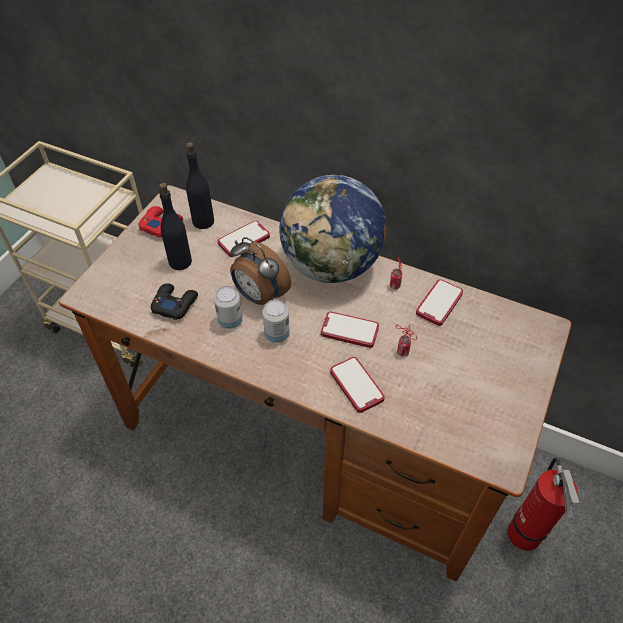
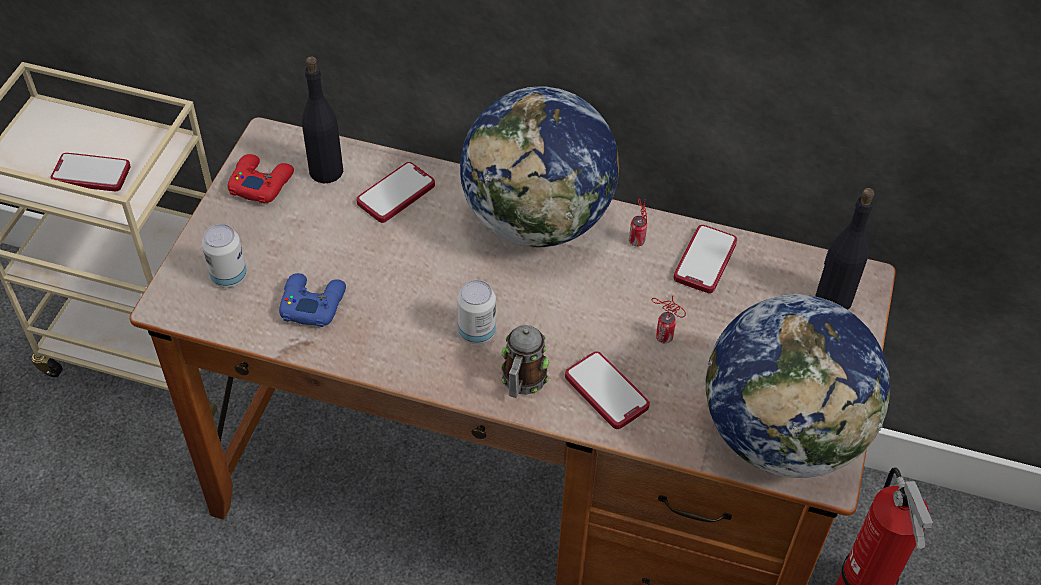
camera: 10 degrees left, 0 degrees up
(174, 304) = (312, 303): black game controller -> blue game controller
(180, 261) = (305, 238): black bottle -> black bottle (833, 299)
(230, 321) = (403, 320): can -> can (229, 276)
(259, 296) = (439, 278): alarm clock -> none
(300, 372) = (522, 382): none -> mug
(349, 330) = (582, 314): phone -> phone (91, 174)
(476, 431) = (782, 435): none -> globe

